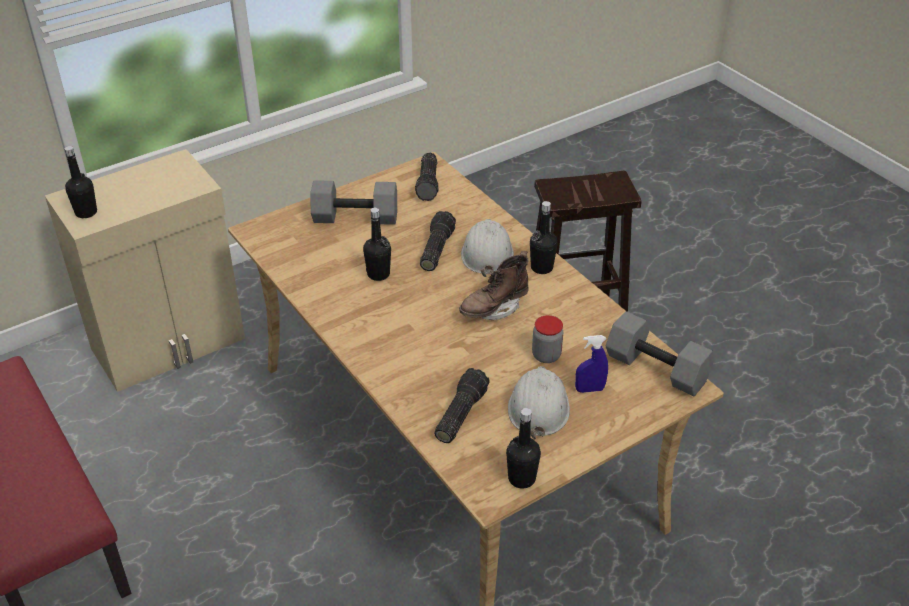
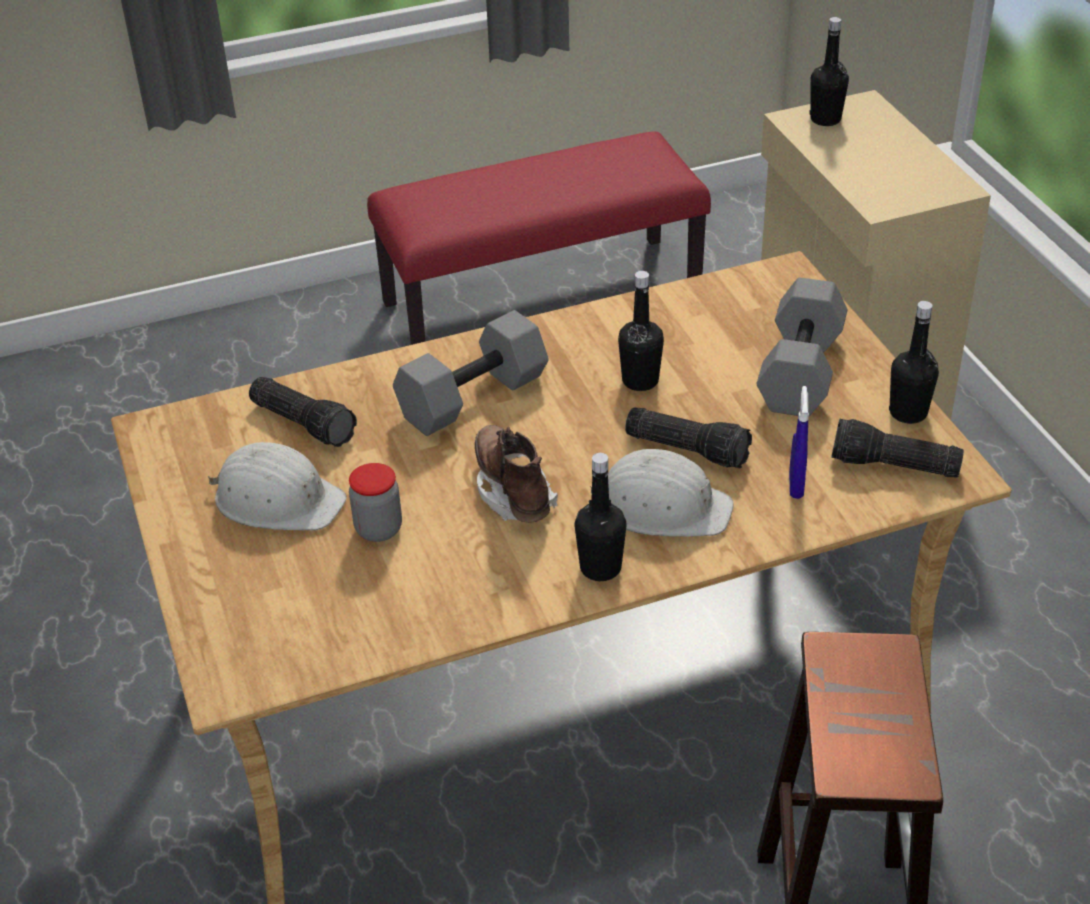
camera: 105 degrees right, 0 degrees up
(521, 478) = (160, 460): black bottle -> black bottle (908, 412)
(589, 389) = (283, 562): blue spray bottle -> blue spray bottle (796, 485)
(658, 368) = (287, 656): grey dumbbell -> grey dumbbell (473, 399)

